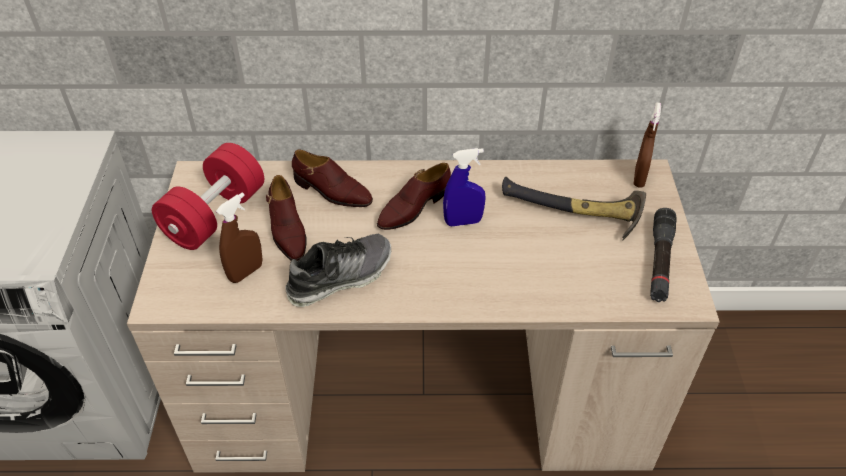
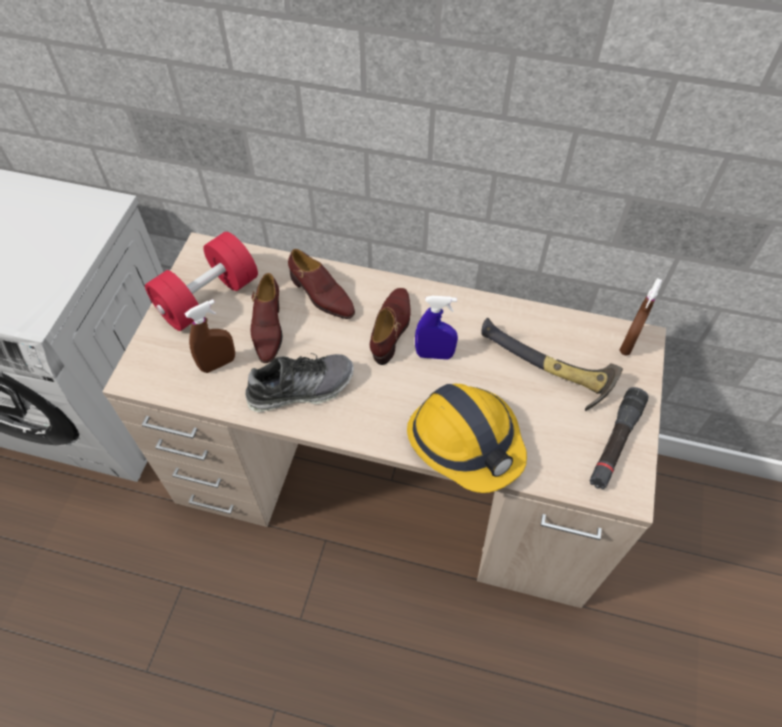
camera: 15 degrees right, 10 degrees up
(413, 207) = (392, 328): brown shoe -> brown shoe turned 135 degrees clockwise
(521, 290) = (466, 441): none -> hard hat

